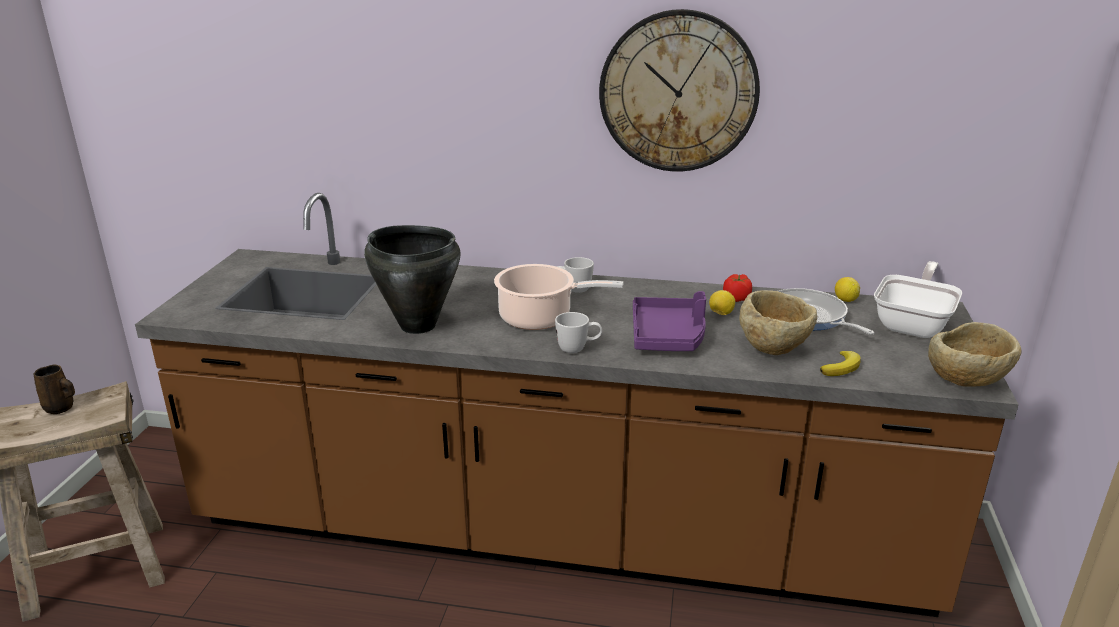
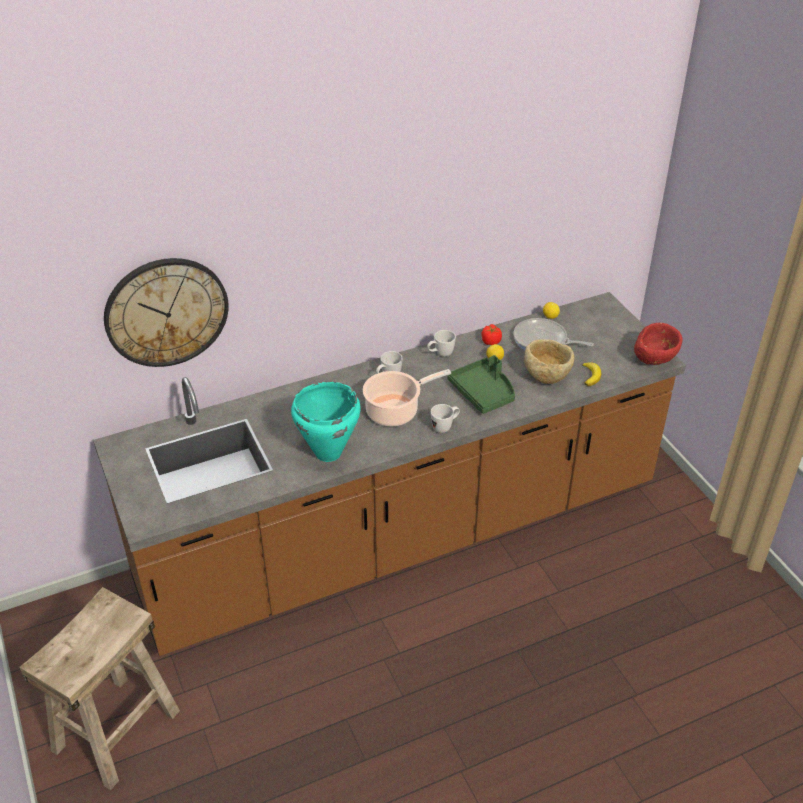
camera: 35 degrees left, 15 degrees up
(61, 408) = (83, 631): brown mug -> none
(417, 325) = (327, 452): black cooking pot -> turquoise cooking pot
(659, 291) = (440, 354): none -> white mug
(668, 336) = (483, 392): purple tray -> green tray
(678, 92) = (435, 221): wall clock -> wall clock (166, 312)
(914, 324) = (599, 323): frying pan -> none
(965, 383) = (654, 360): beige bowl -> red bowl

